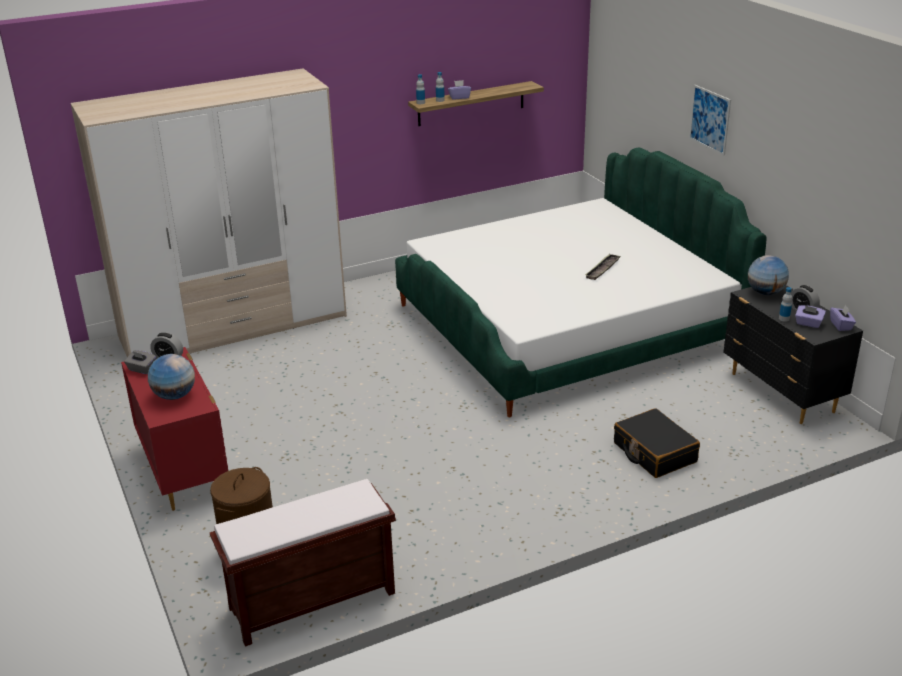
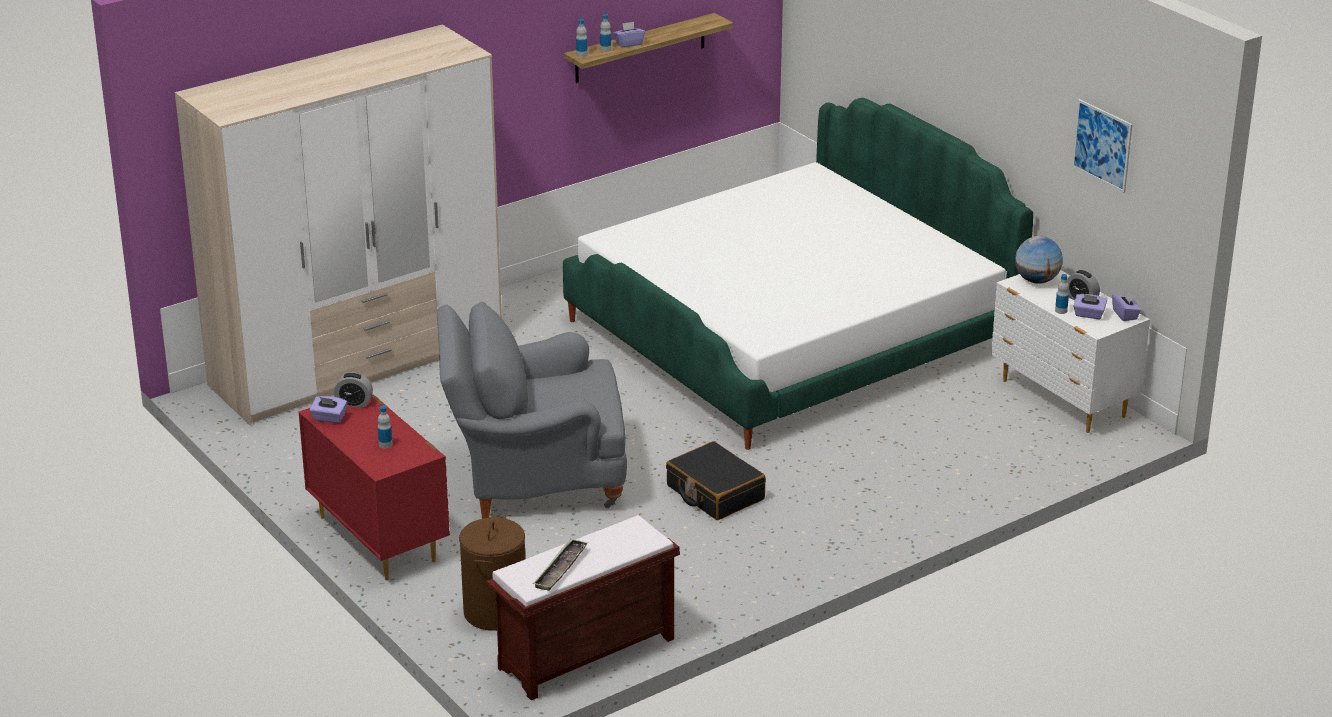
camera: 10 degrees left, 0 degrees up
(141, 369) = (329, 418): grey tissue box -> purple tissue box
(174, 396) = (385, 445): globe -> bottle
(328, 428) = (533, 478): none -> grey armchair
(602, 269) = (837, 261): tray -> tray (560, 568)
(654, 453) = (925, 476): black suitcase -> black suitcase (714, 493)
(710, 119) = (955, 69): picture -> picture (1102, 145)
(781, 393) = (1063, 400): black dresser -> white dresser

